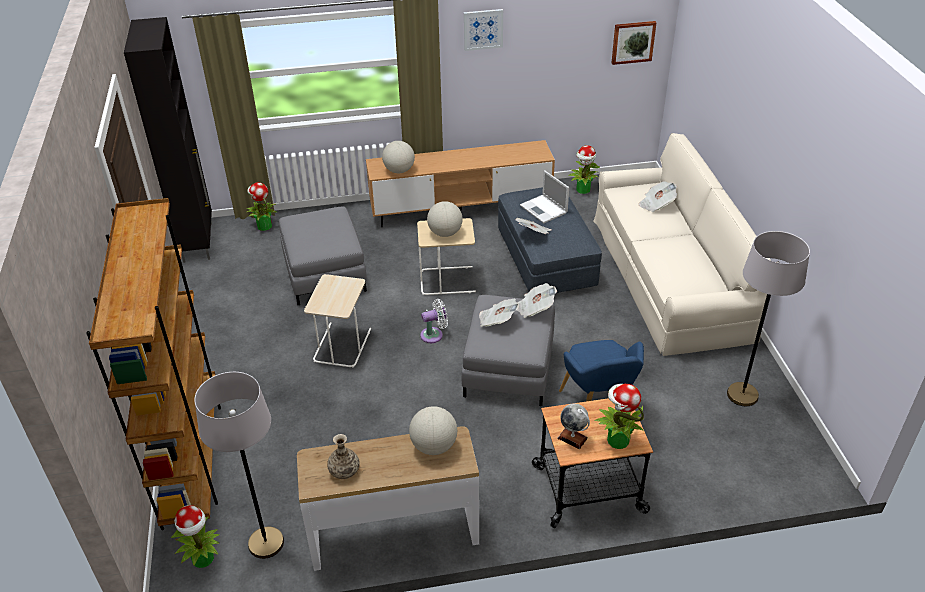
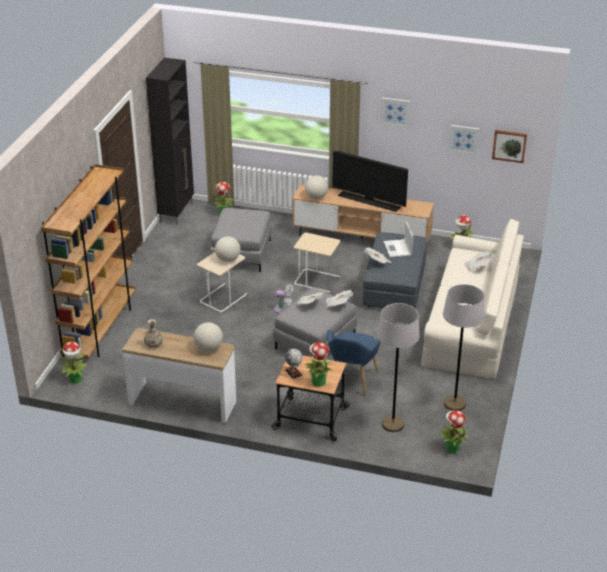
camera: 25 degrees right, 5 degrees down
(266, 543) = (112, 383): grey floor lamp -> grey floor lamp (393, 424)
(445, 233) = (316, 244): globe -> globe (228, 259)
(469, 158) = (369, 201): none -> television
(575, 47) = (463, 139): none -> picture
(792, 461) = (452, 448): none -> potted plant

